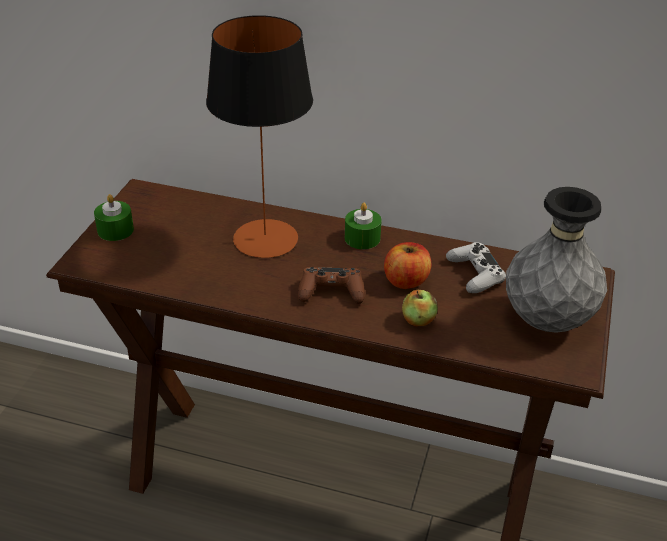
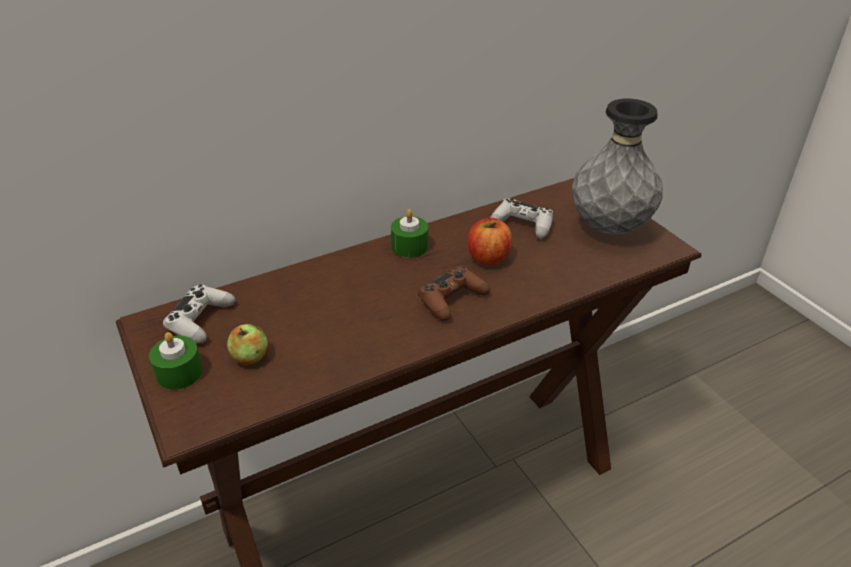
camera: 45 degrees left, 0 degrees up
(167, 207) = (200, 320): none -> white game controller
(265, 239) = (335, 293): table lamp -> none
(418, 320) = (539, 279): apple -> apple (250, 357)

